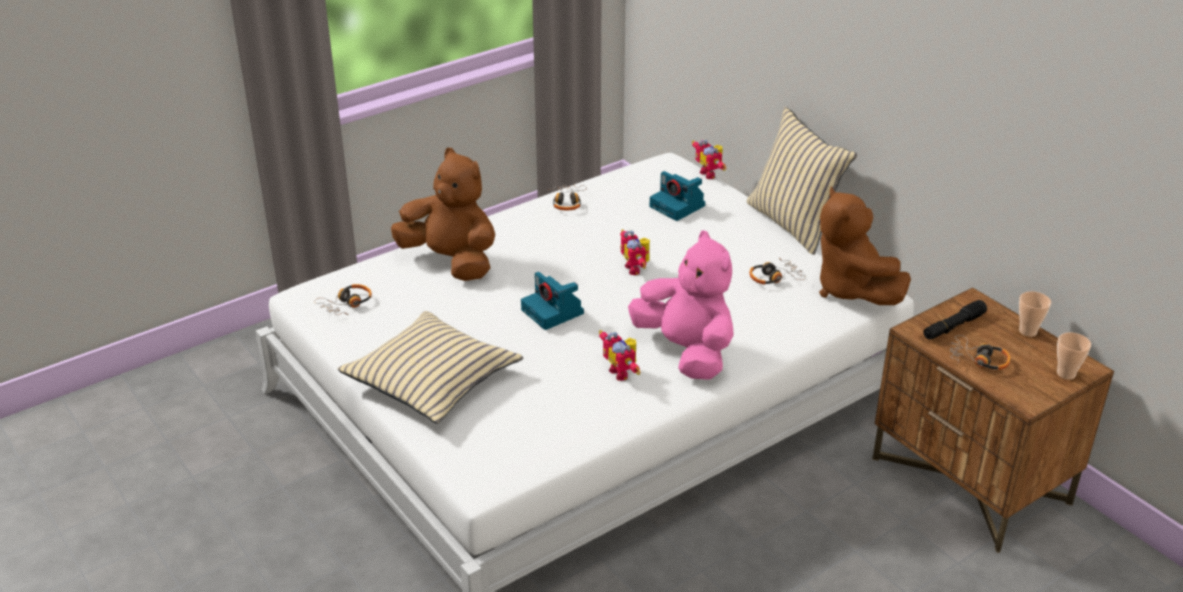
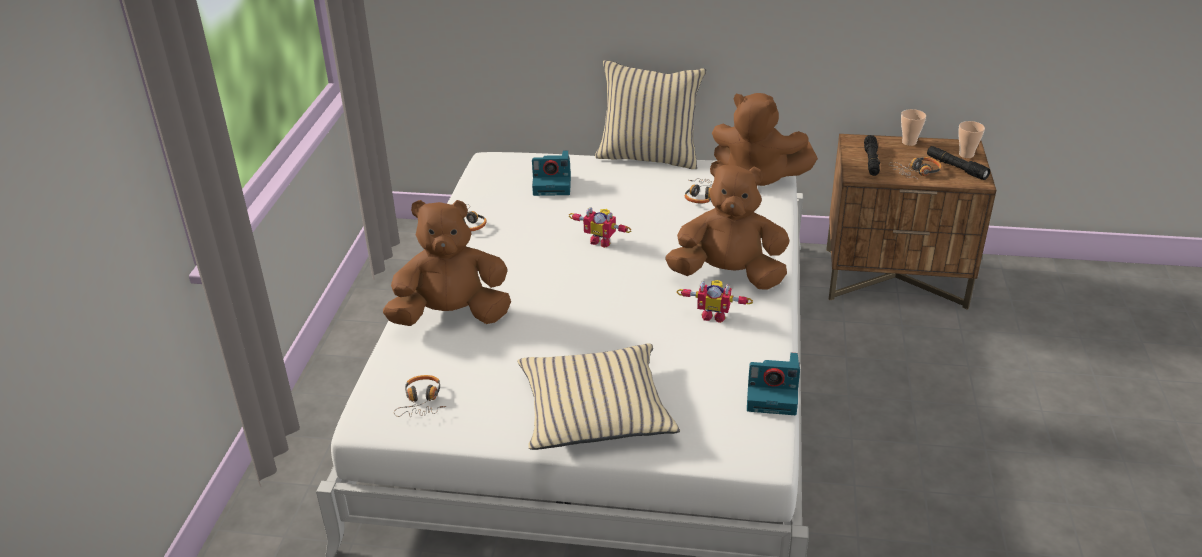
camera: 45 degrees left, 0 degrees up
(553, 312) = (599, 304): camera -> camera (773, 395)
(686, 351) = (728, 276): pink plush toy -> brown plush toy
(710, 173) = (535, 152): toy robot -> none
(1029, 378) = (956, 167): none -> black flashlight

